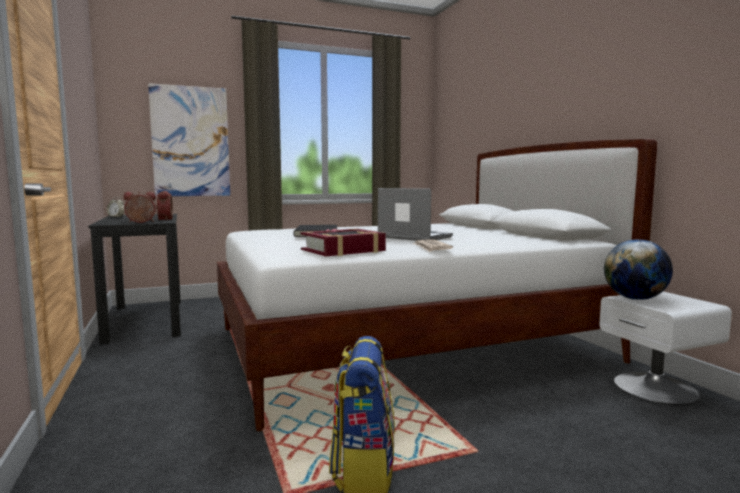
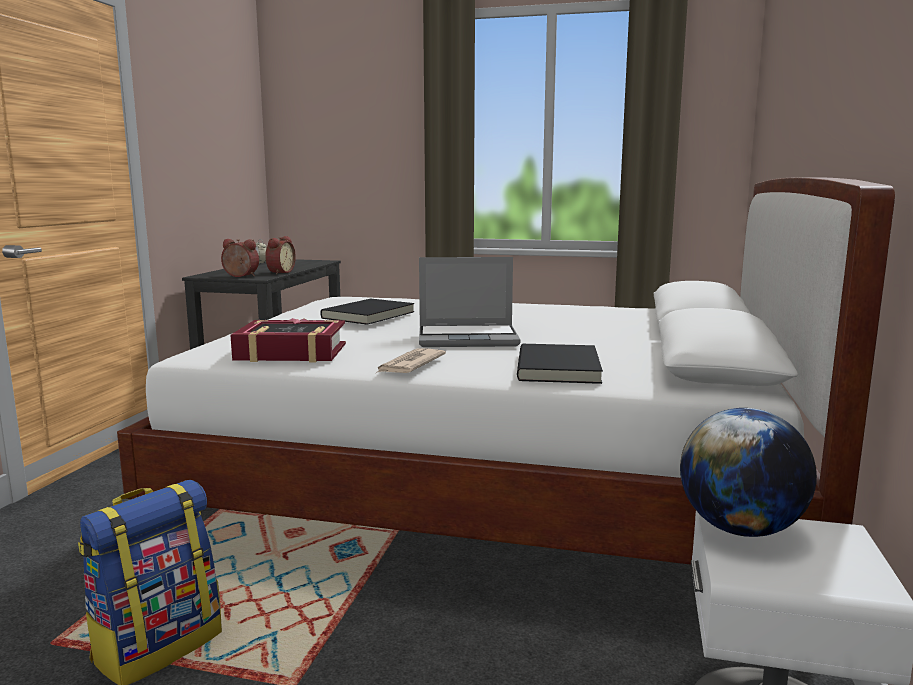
camera: 35 degrees right, 5 degrees up
(190, 142) = (363, 165): picture -> none
(413, 237) = (469, 338): laptop -> laptop turned 105 degrees clockwise
(500, 242) = (560, 368): none -> black book

